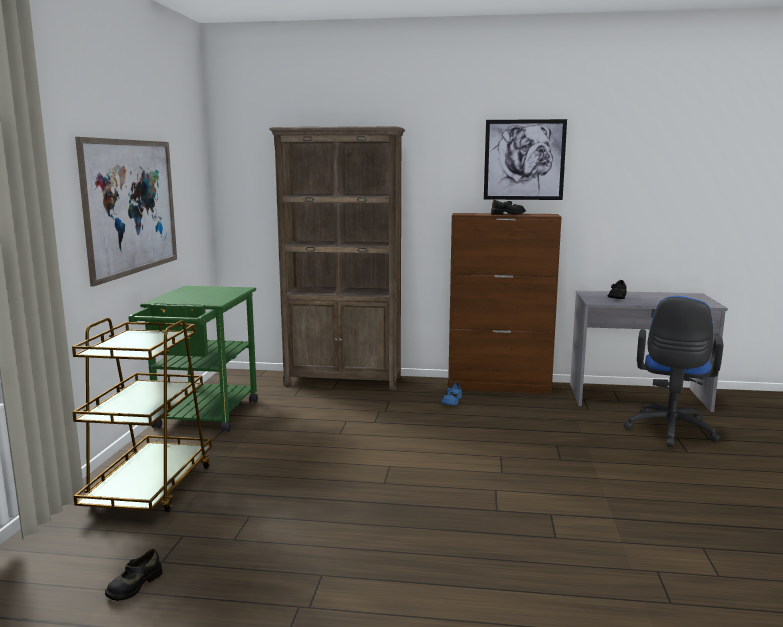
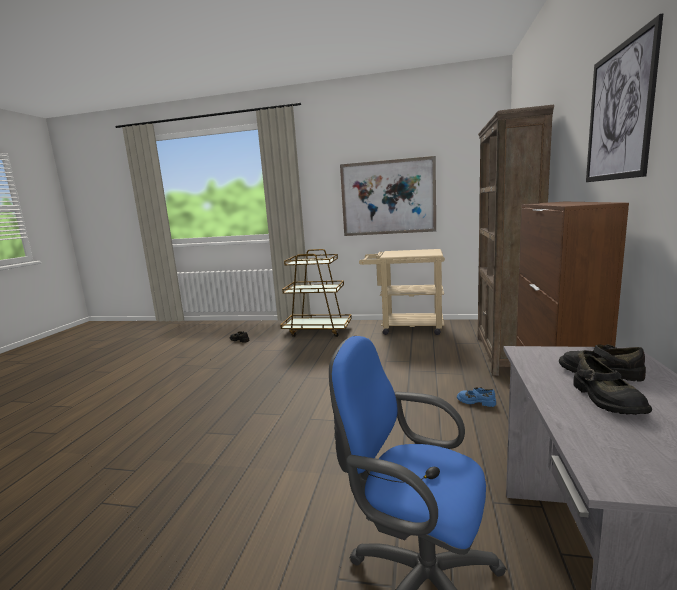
camera: 95 degrees right, 0 degrees up
(204, 418) = (405, 327): green cart -> beige cart
(508, 214) = (565, 203): black shoe -> black shoe (606, 399)

